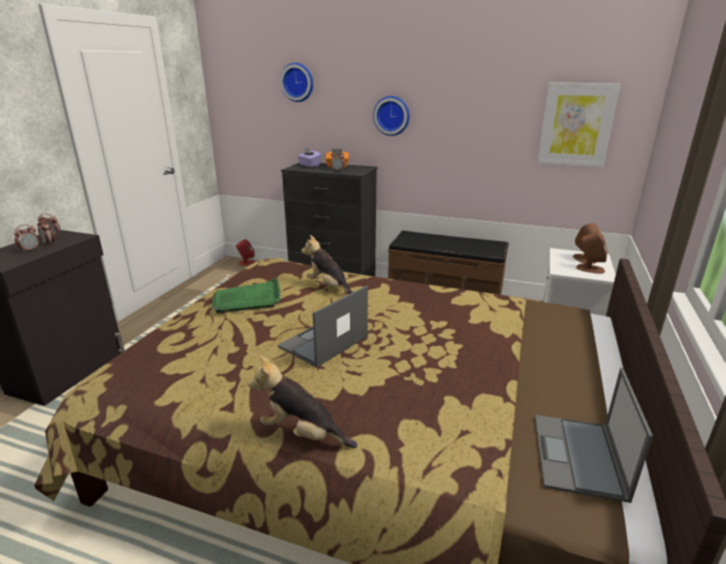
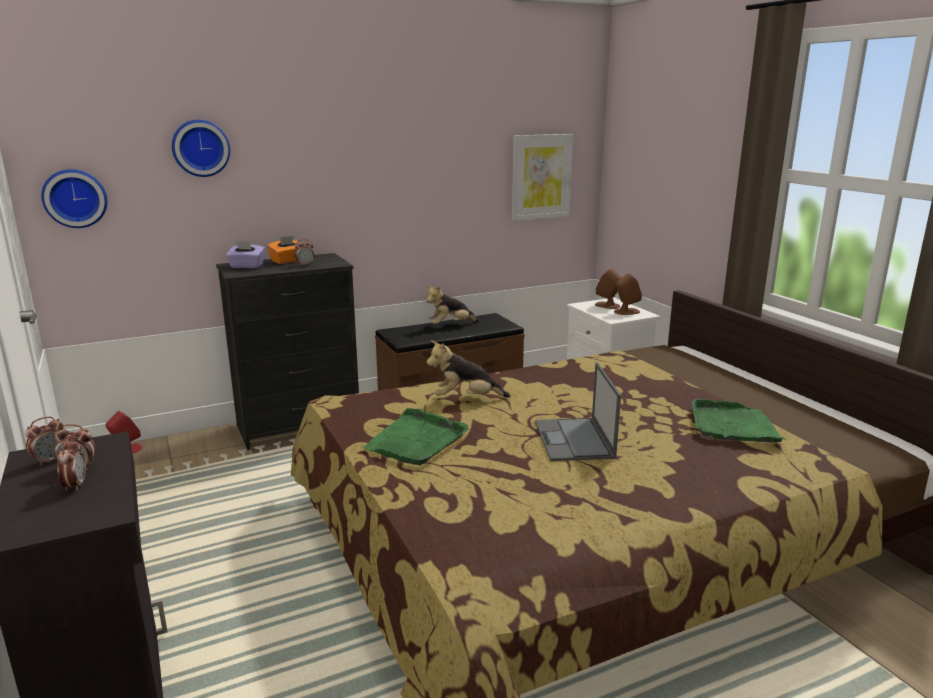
camera: 45 degrees left, 5 degrees down
(302, 434) = (709, 501): plush toy -> plush toy (451, 325)
(392, 115) = (347, 184): wall clock -> wall clock (75, 198)
(462, 395) = (732, 426): none -> green tray
(579, 457) = (835, 429): laptop -> none

